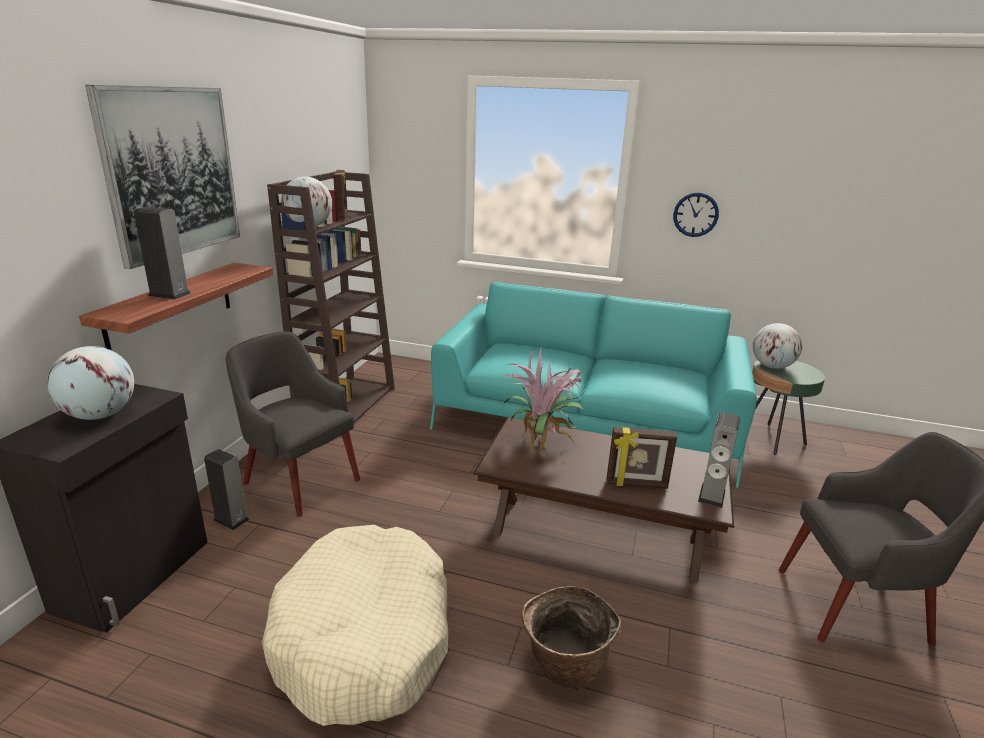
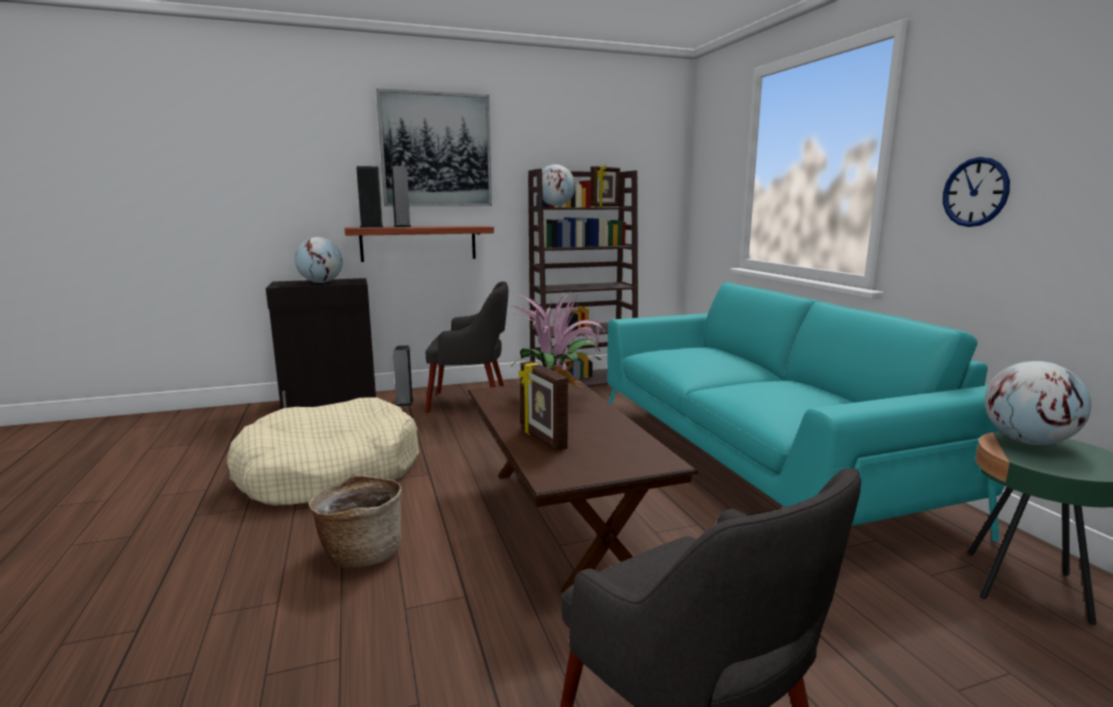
camera: 55 degrees right, 10 degrees down
(300, 480) = (470, 402): grey armchair -> grey armchair turned 90 degrees clockwise
(711, 495) = (580, 474): speaker -> speaker (372, 227)

